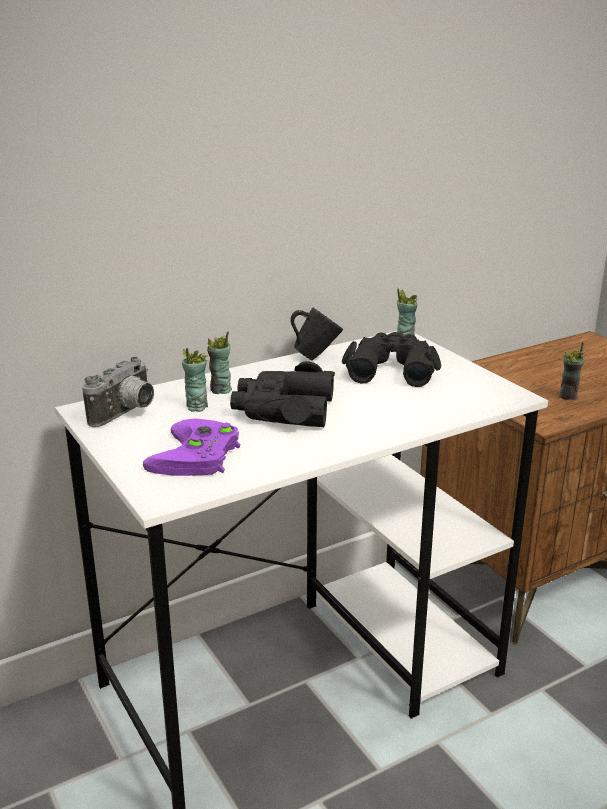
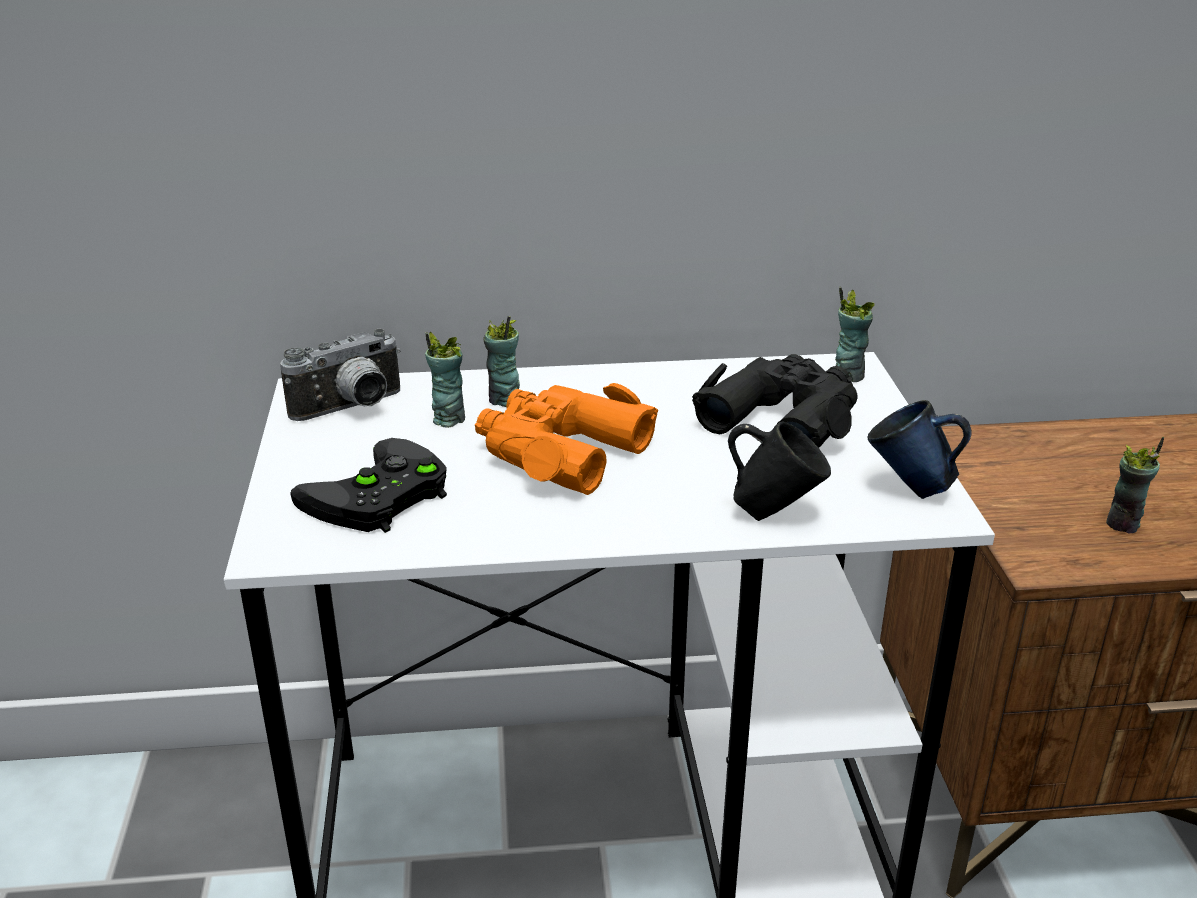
camera: 25 degrees right, 5 degrees up
(197, 457) = (376, 498): purple game controller -> black game controller
(283, 409) = (559, 451): black binoculars -> orange binoculars
(316, 357) = (687, 373): black mug -> black mug (774, 512)
(490, 389) = (911, 489): none -> blue mug

